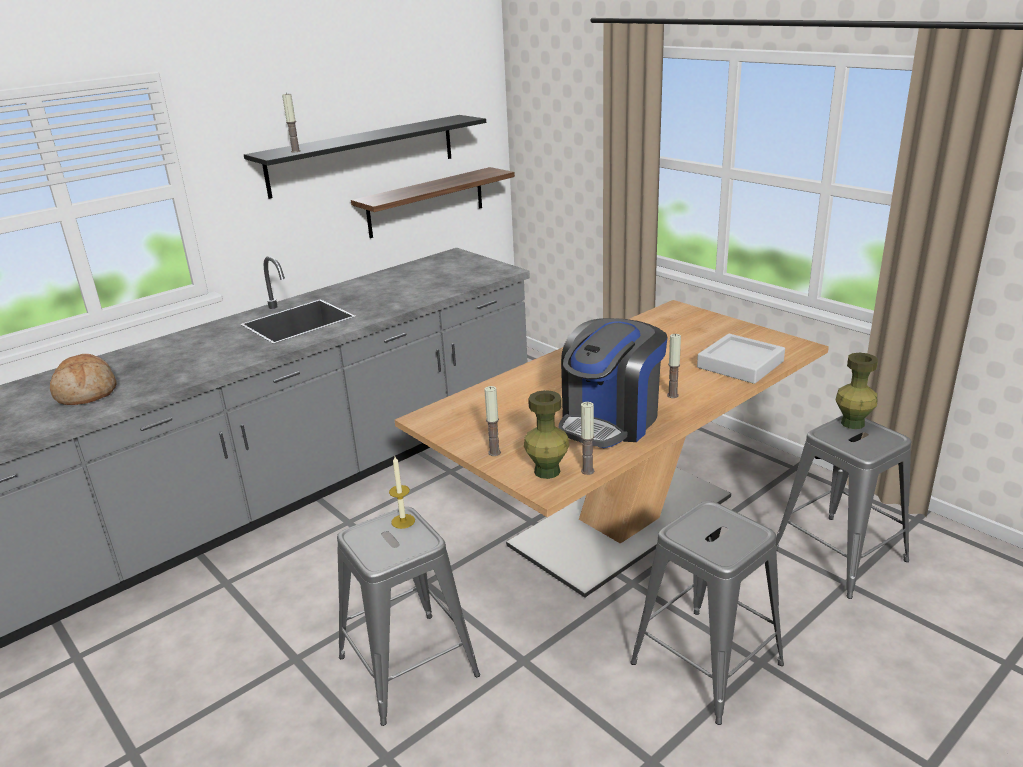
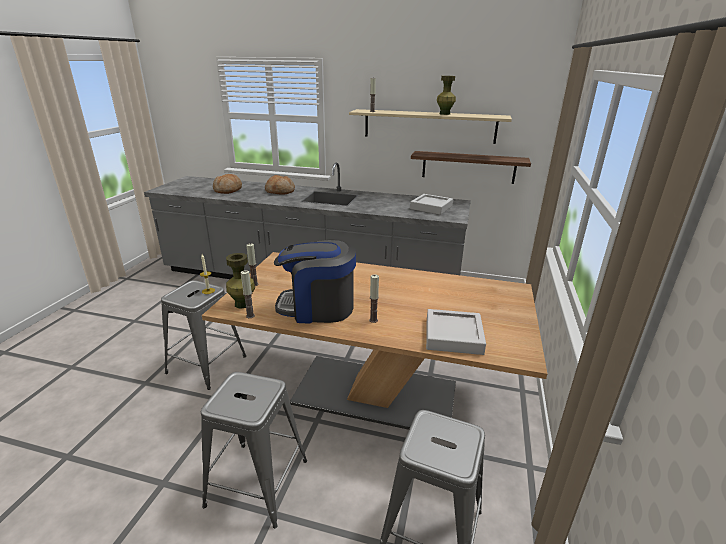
camera: 55 degrees right, 0 degrees up
(190, 349) = (280, 191): none -> bread
(363, 155) = (429, 126): black shelf -> beige shelf
(448, 272) = (431, 207): none -> grey tray
(852, 423) = (462, 433): green vase -> green vase (444, 114)

